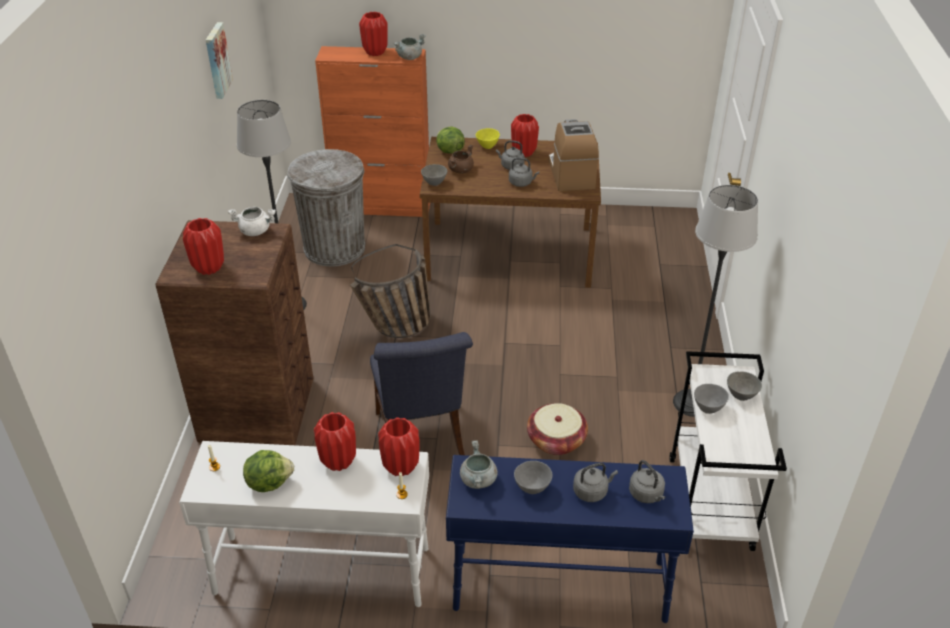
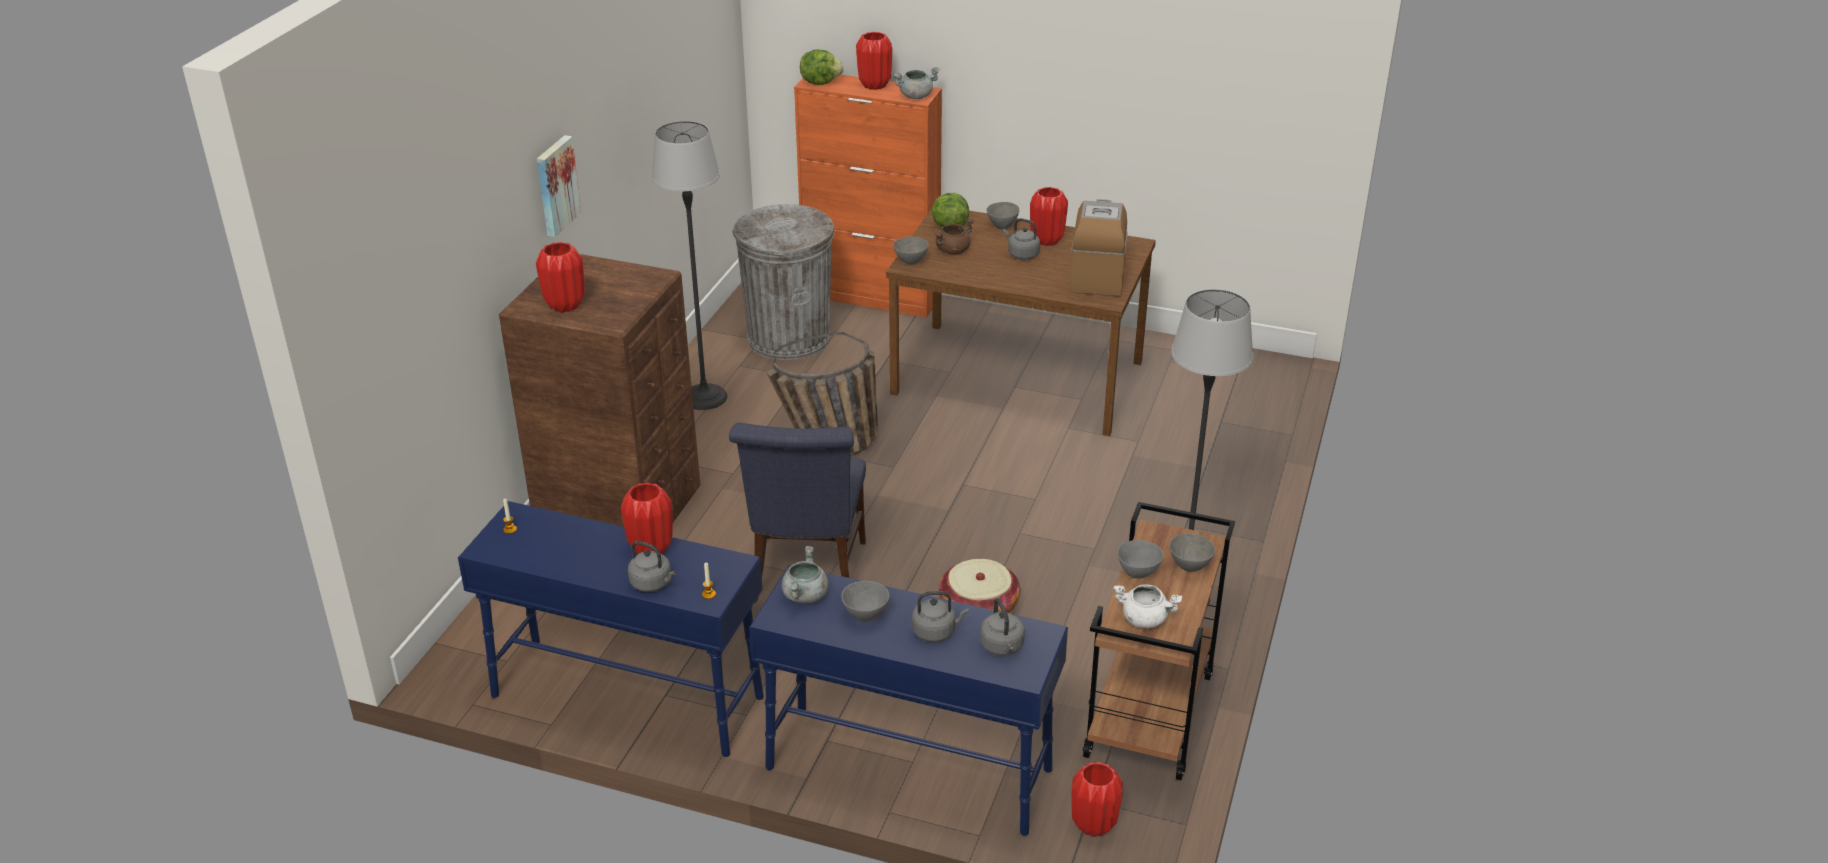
camera: 15 degrees right, 5 degrees down
(216, 60) = (647, 67): picture -> picture (555, 185)
(255, 231) = (636, 273): white cooking pot -> white cooking pot (1145, 619)
(269, 482) = (564, 555): lettuce -> lettuce (820, 82)
(322, 569) = (628, 695): white console table -> blue console table
(401, 467) = (721, 566): red vase -> red vase (1094, 825)
(487, 146) = (1002, 226): yellow bowl -> grey bowl
(521, 183) = (1026, 276): grey kettle -> grey kettle (653, 583)
(711, 503) = (1150, 717): white cart -> brown cart

